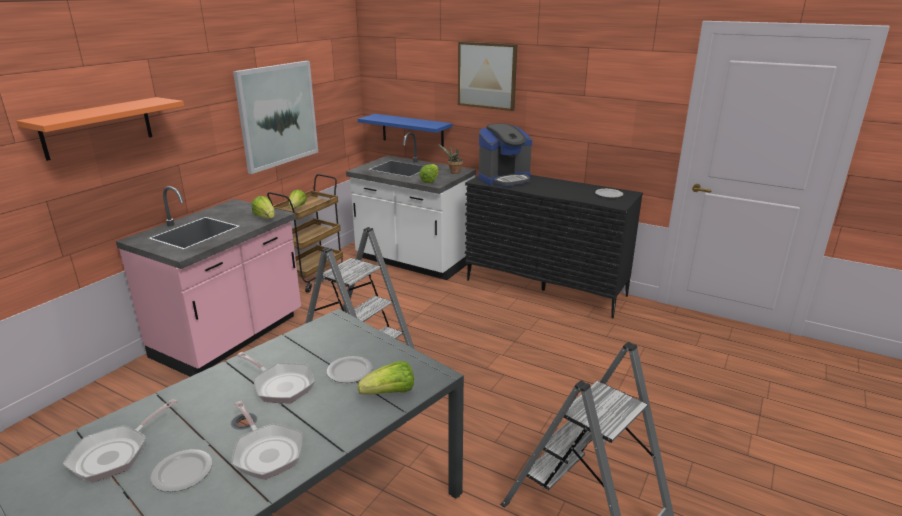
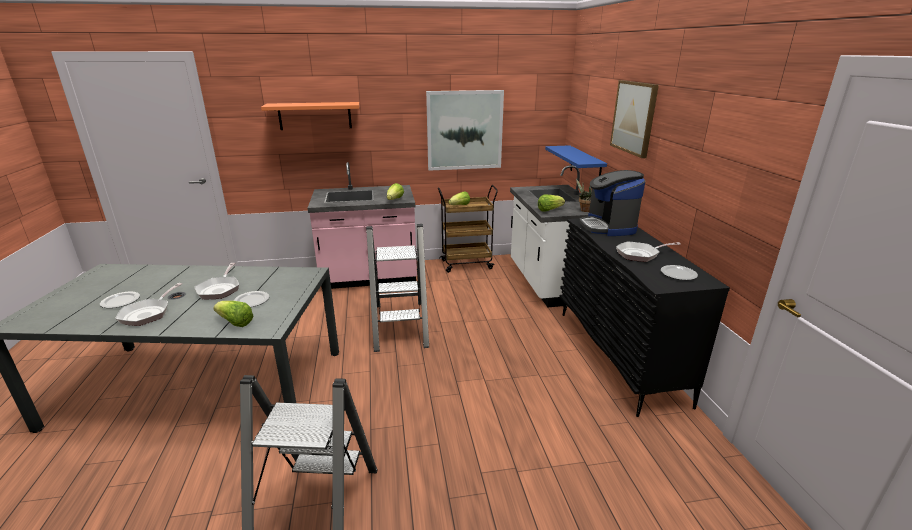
camera: 50 degrees right, 0 degrees up
(115, 454) = (130, 280): frying pan -> frying pan (640, 254)
(504, 179) = (608, 227): coffee machine -> coffee machine turned 60 degrees clockwise

